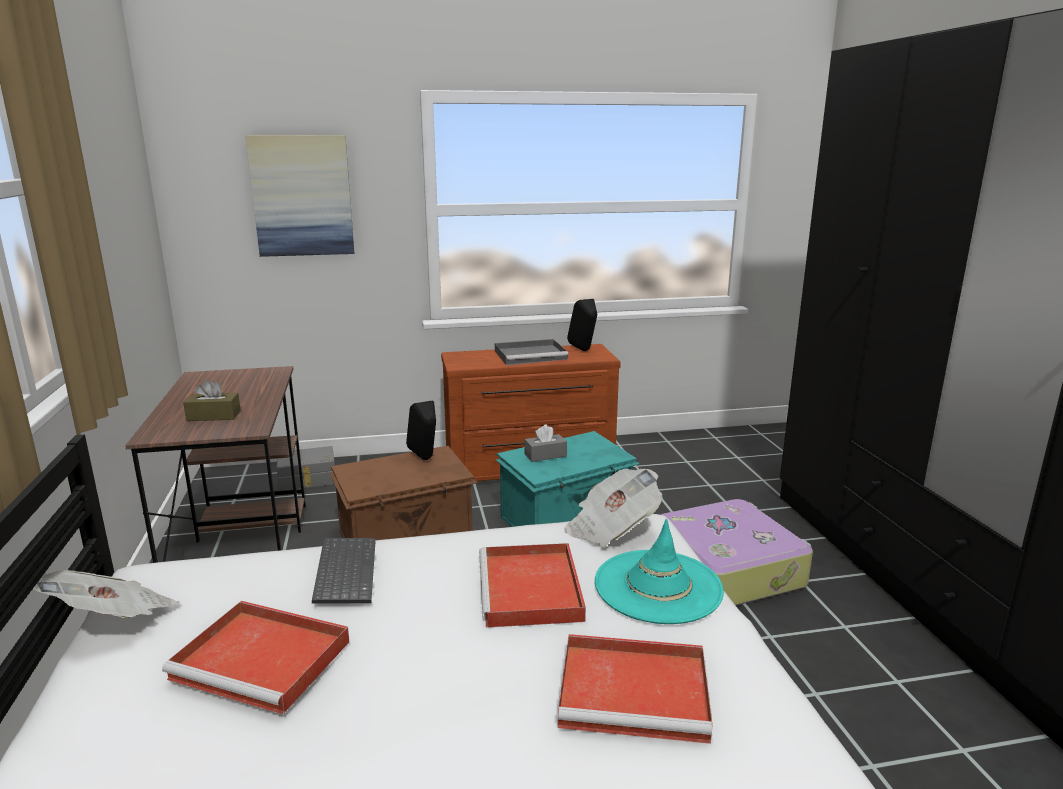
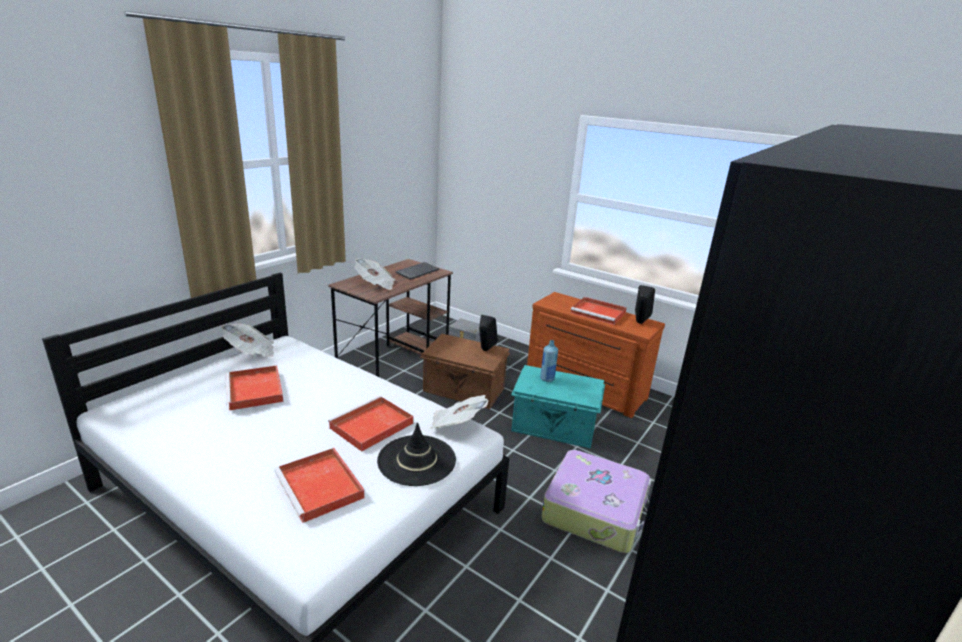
camera: 45 degrees right, 5 degrees up
(214, 416) = (375, 284): brown tissue box -> newspaper
(302, 196) = (504, 173): picture -> none
(344, 571) = (330, 376): keyboard -> keyboard (417, 271)
(531, 355) = (599, 313): grey tray -> red tray
(545, 455) = (547, 379): grey tissue box -> blue bottle
(658, 586) = (417, 460): turquoise hat -> black hat

